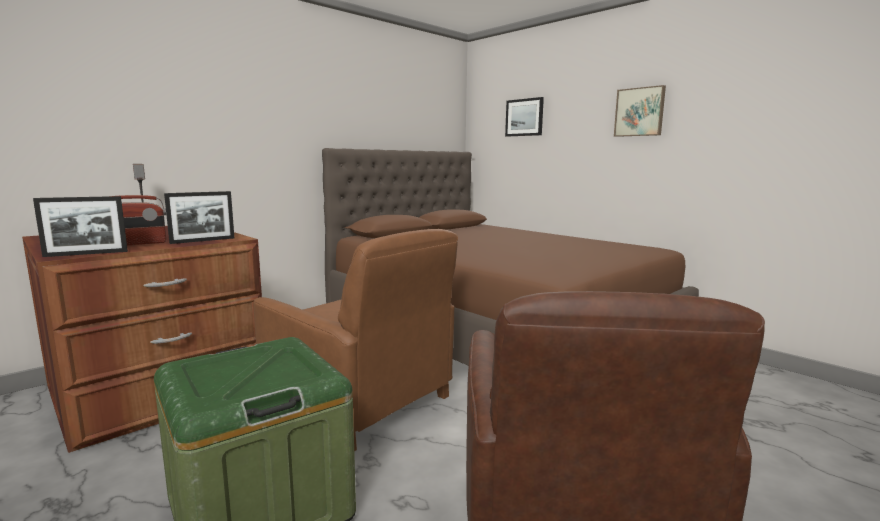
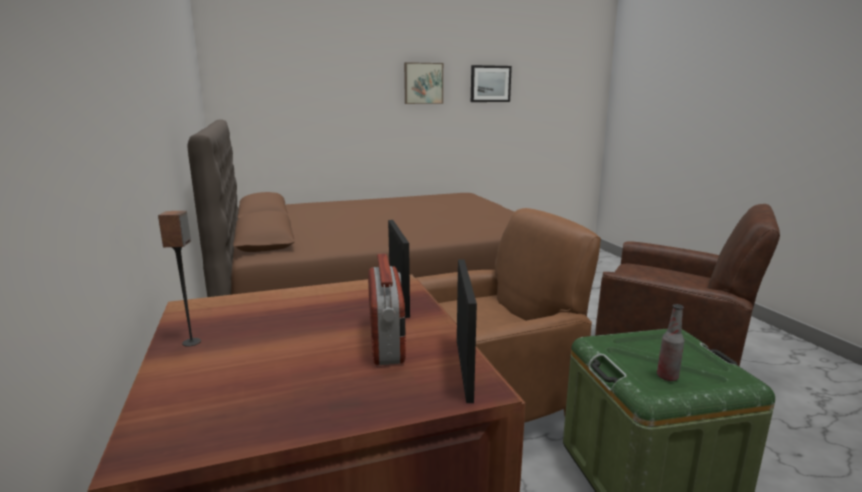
camera: 65 degrees left, 5 degrees up
(213, 373) = (667, 377): none -> bottle
(524, 117) = (299, 80): picture -> picture (490, 84)

